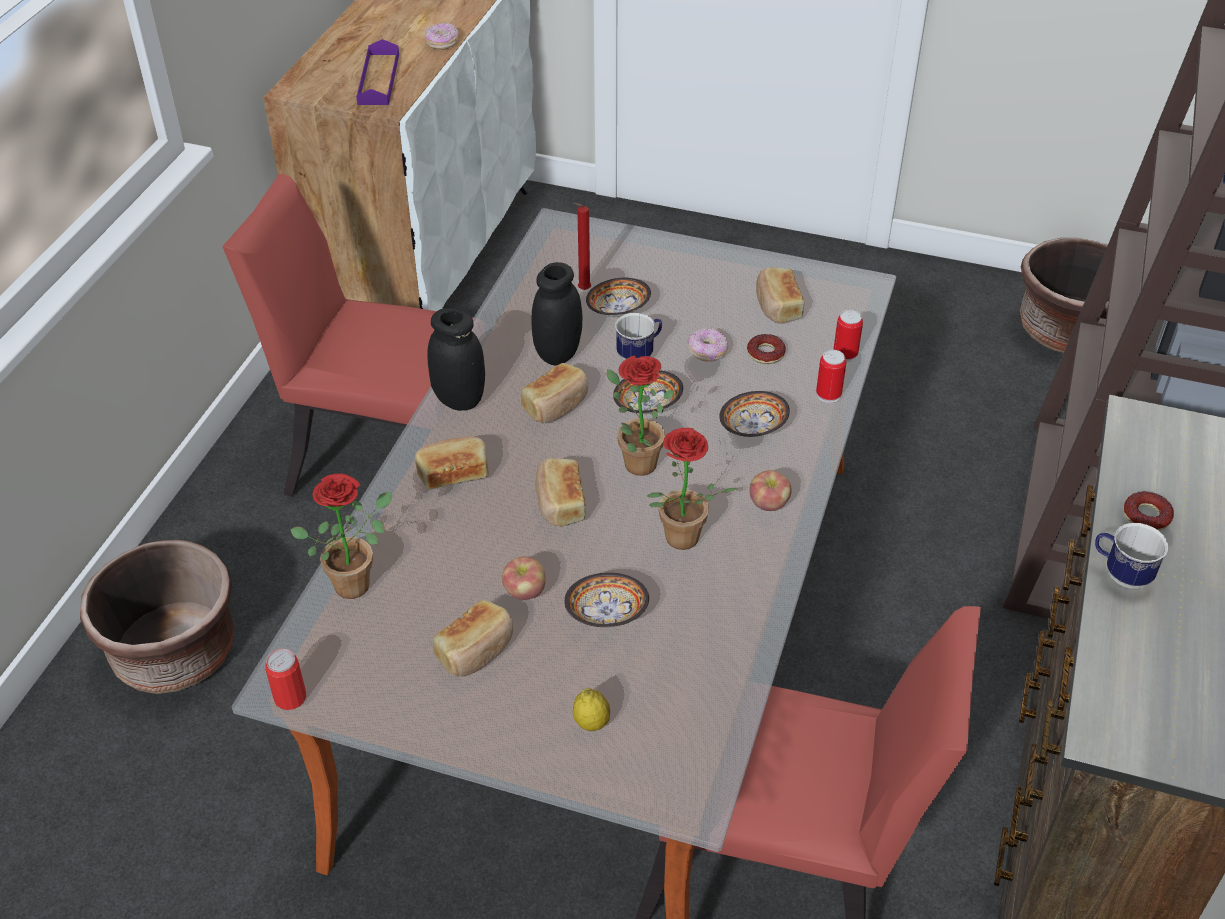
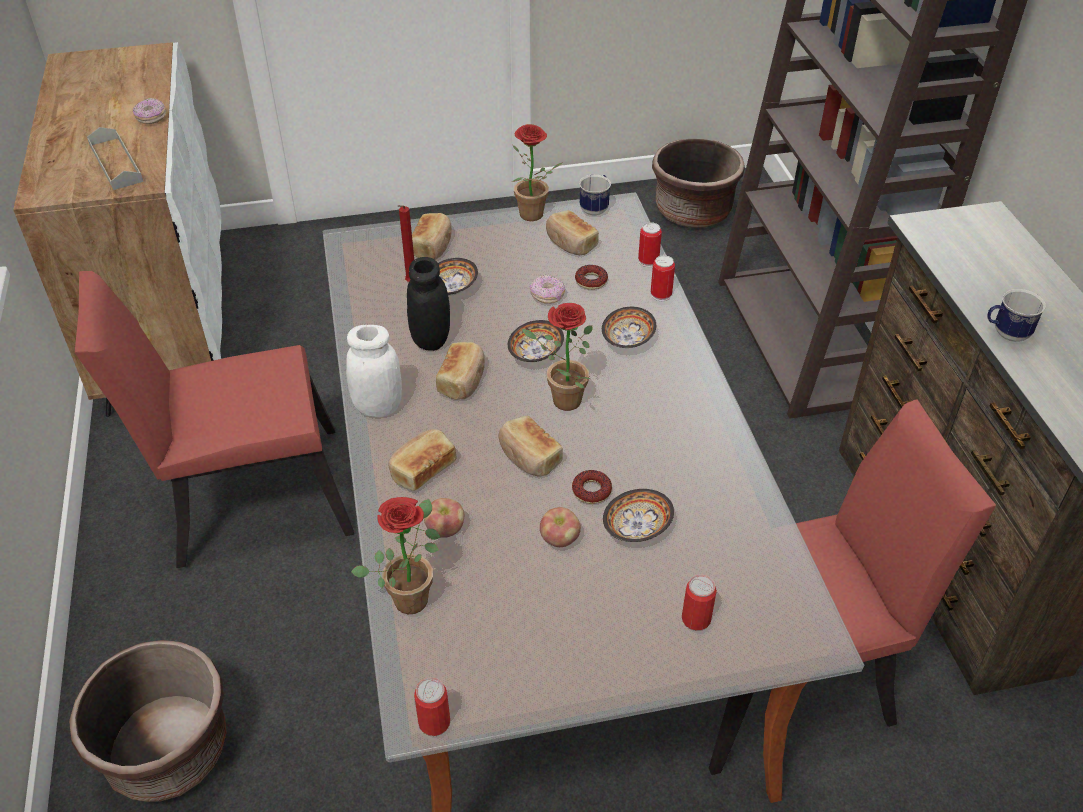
camera: 30 degrees left, 0 degrees up
(378, 79) = (116, 163): purple tray -> grey tray
(459, 399) = (378, 407): black jar -> white jar
(476, 650) = (559, 605): bread -> bread (432, 246)
(591, 723) = (696, 618): lemon -> can
(639, 354) = (497, 317): mug -> mug (596, 208)
(680, 543) = (646, 448): potted plant -> potted plant (532, 217)
(768, 504) = (685, 392): apple -> apple (445, 529)
(1146, 516) = (985, 288): donut -> donut (591, 491)

